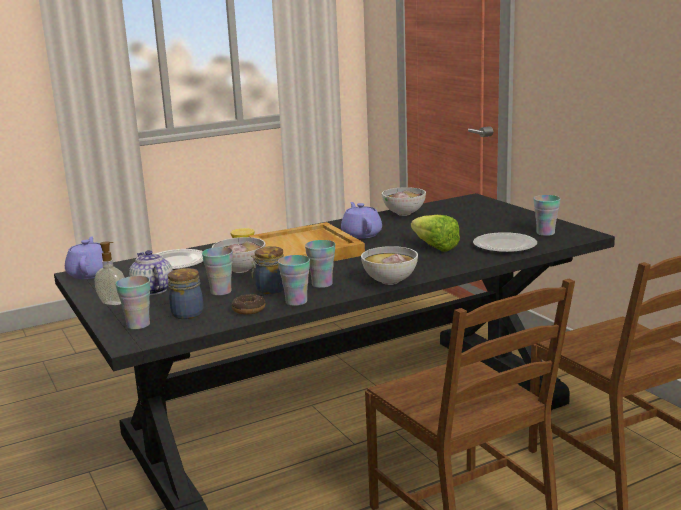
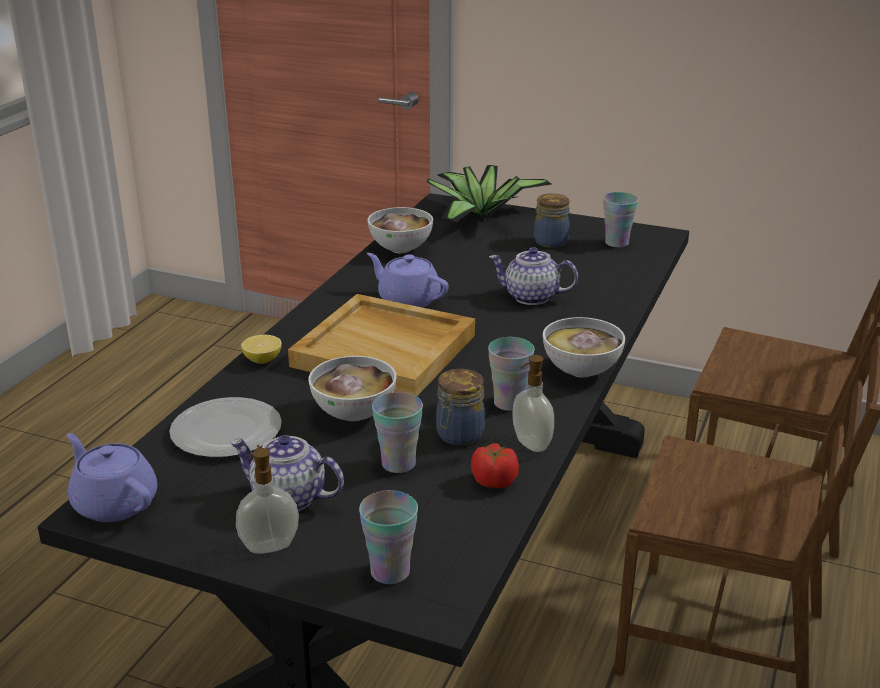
camera: 40 degrees left, 10 degrees up
(188, 313) = (424, 520): jar -> jar (550, 241)
(249, 309) = (494, 481): donut -> tomato
(296, 302) = (530, 444): cup -> soap dispenser
(432, 246) = (531, 297): lettuce -> teapot
(483, 207) = (480, 216): none -> potted plant
(505, 245) = (607, 273): plate -> none

